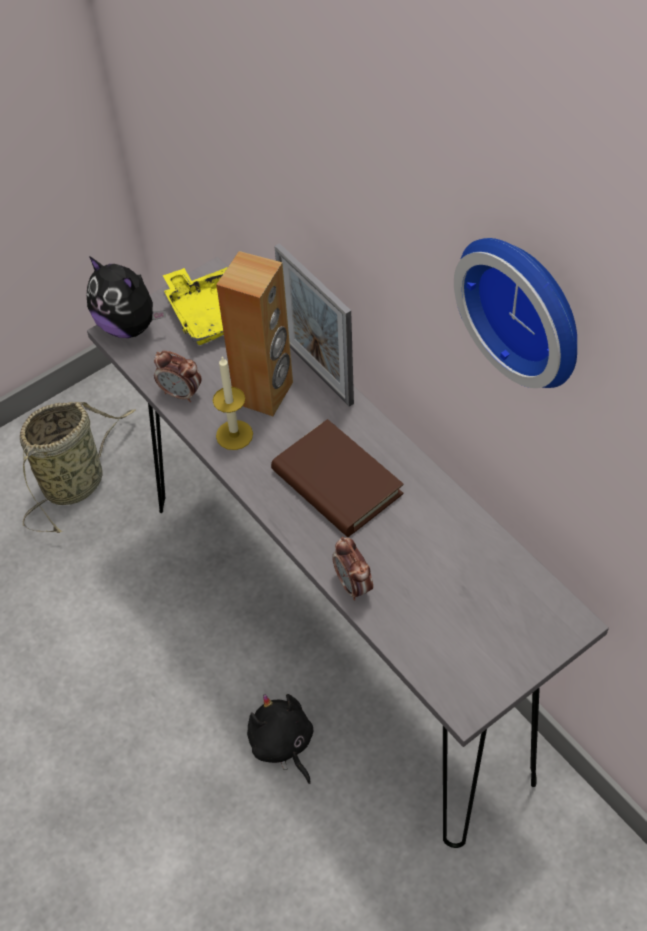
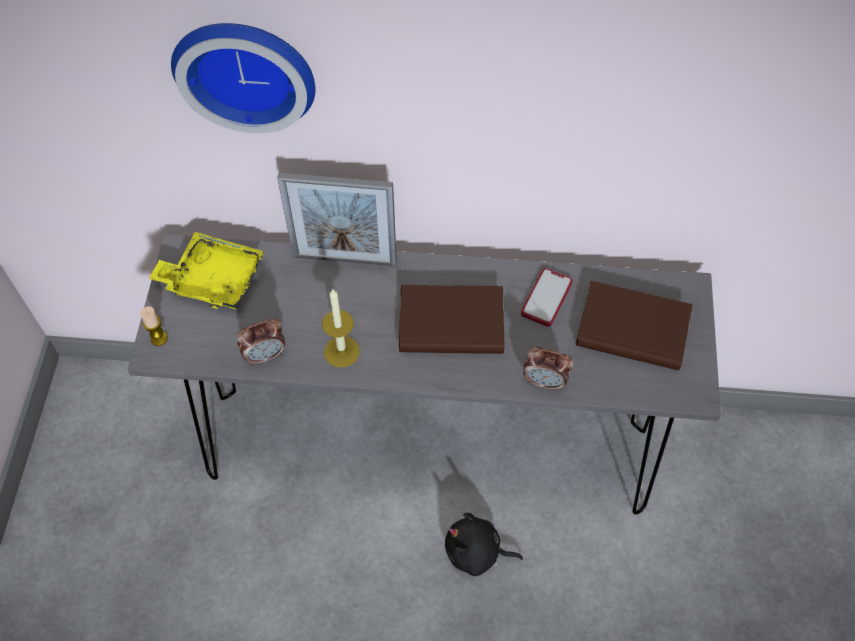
camera: 50 degrees left, 5 degrees up
(77, 481) = (121, 514): basket -> none
(129, 325) = (159, 338): plush toy -> candle
(264, 393) = (326, 304): brown speaker -> none
(436, 526) = (546, 298): none -> phone
(476, 610) = (632, 330): none -> brown book
(527, 306) = (604, 70): wall clock -> wall clock (246, 69)

